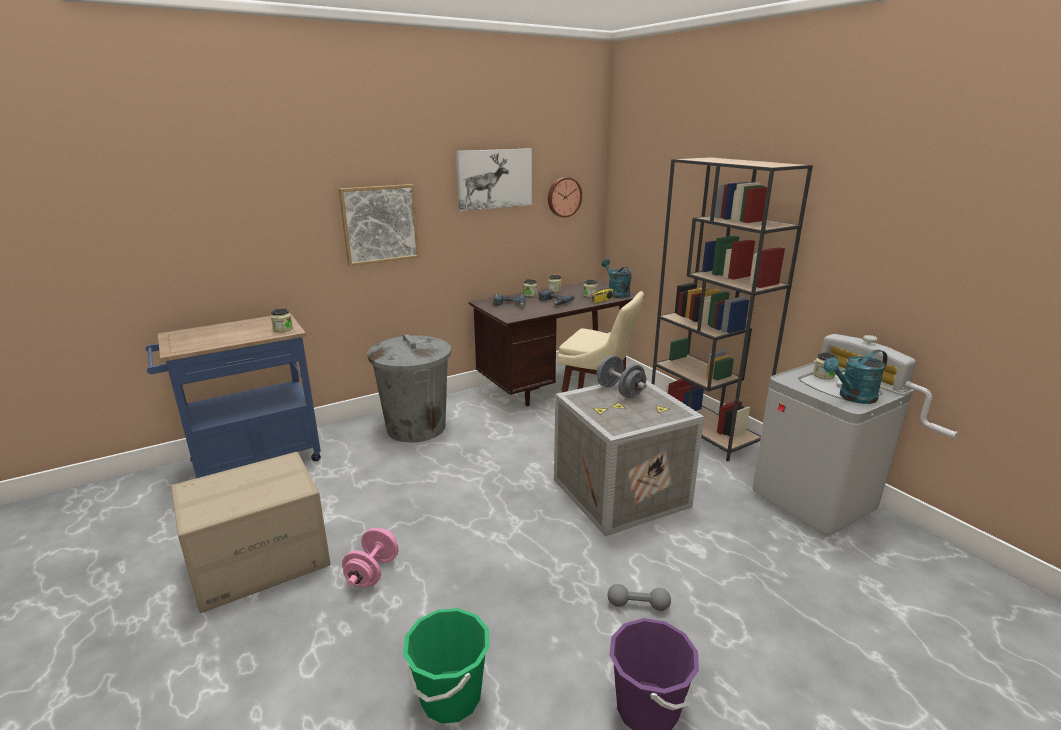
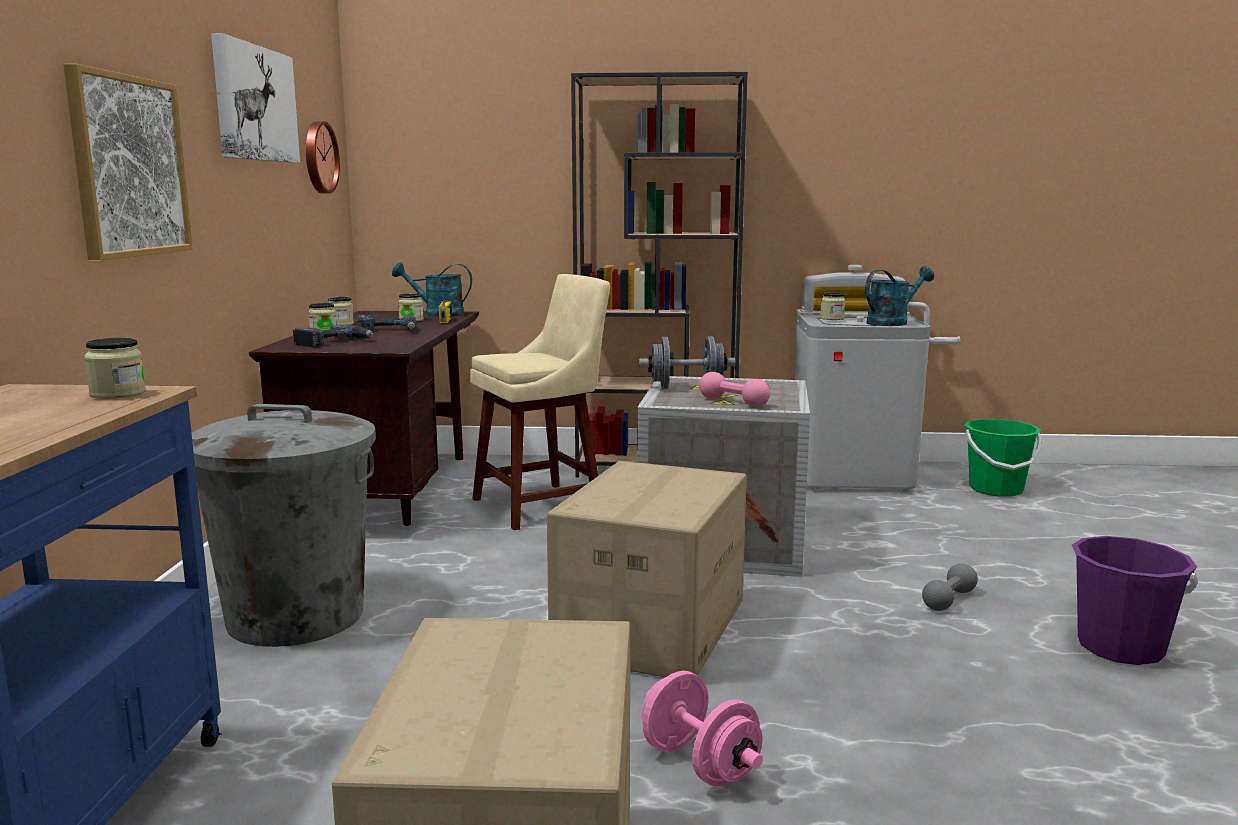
camera: 55 degrees left, 10 degrees down
(450, 697) = (1048, 765): green bucket -> green bucket (996, 489)
(488, 510) = (650, 627): none -> cardboard box
(603, 413) = (733, 402): none -> pink dumbbell
(852, 397) = (892, 322): turquoise watering can -> turquoise watering can turned 135 degrees counterclockwise

